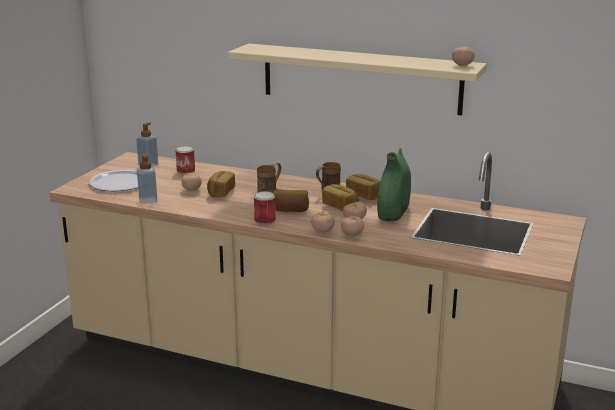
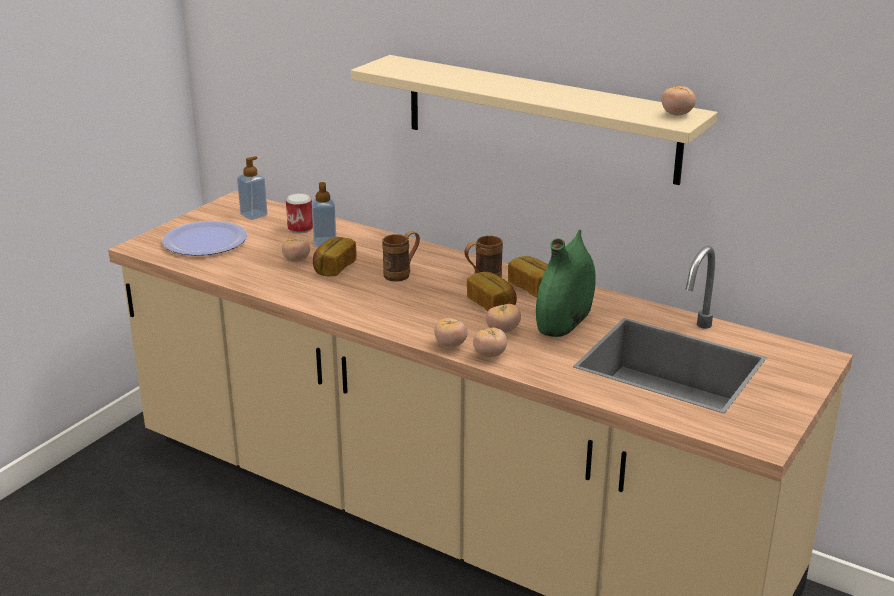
camera: 10 degrees right, 5 degrees up
(148, 200) = (231, 273): soap dispenser -> soap dispenser (325, 242)
(265, 220) = (376, 320): can -> none
(290, 210) = (419, 305): bread -> none

